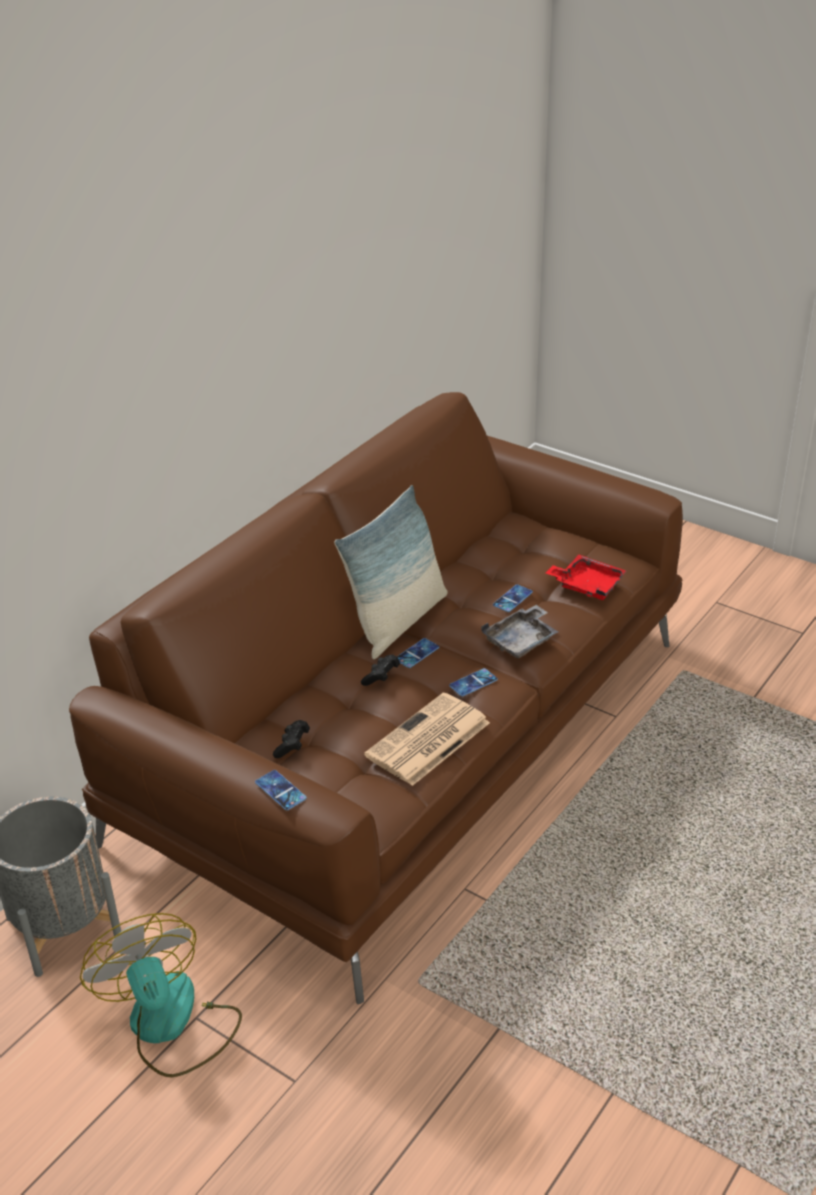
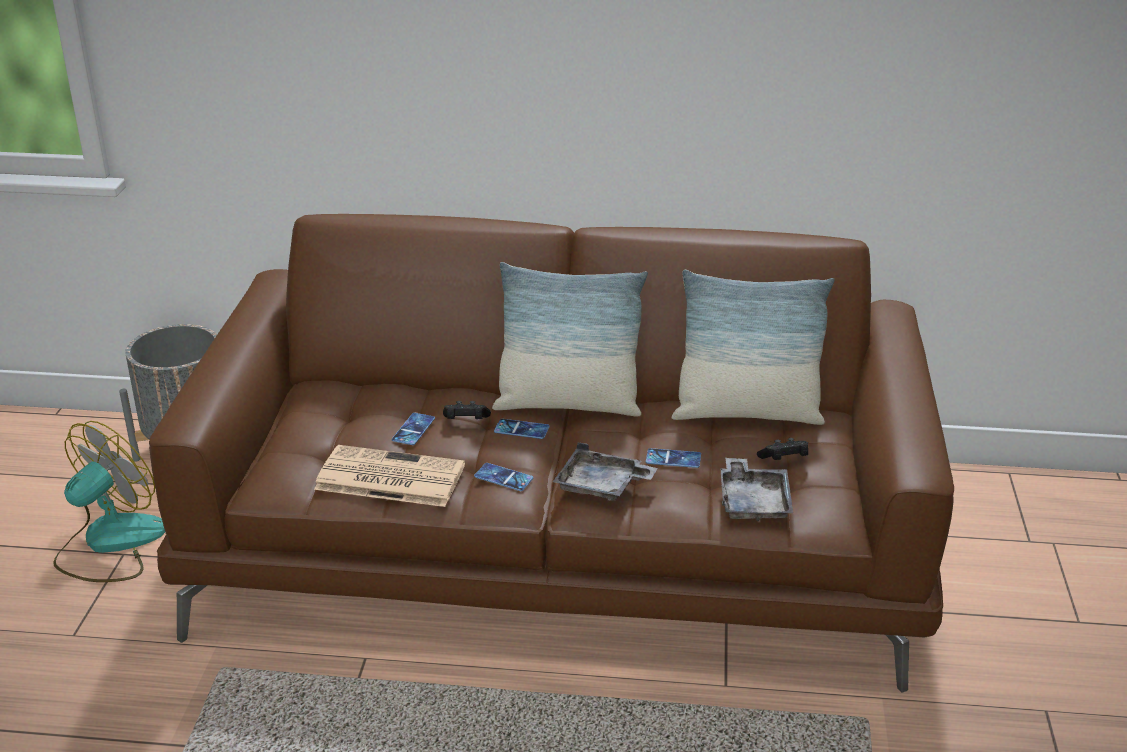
camera: 60 degrees right, 5 degrees down
(280, 790) = (194, 390): phone -> phone (413, 429)
(292, 746) = (326, 407): black game controller -> black game controller (784, 460)
(481, 548) = (747, 413): none -> pillow
(587, 585) = (753, 502): red tray -> grey tray

